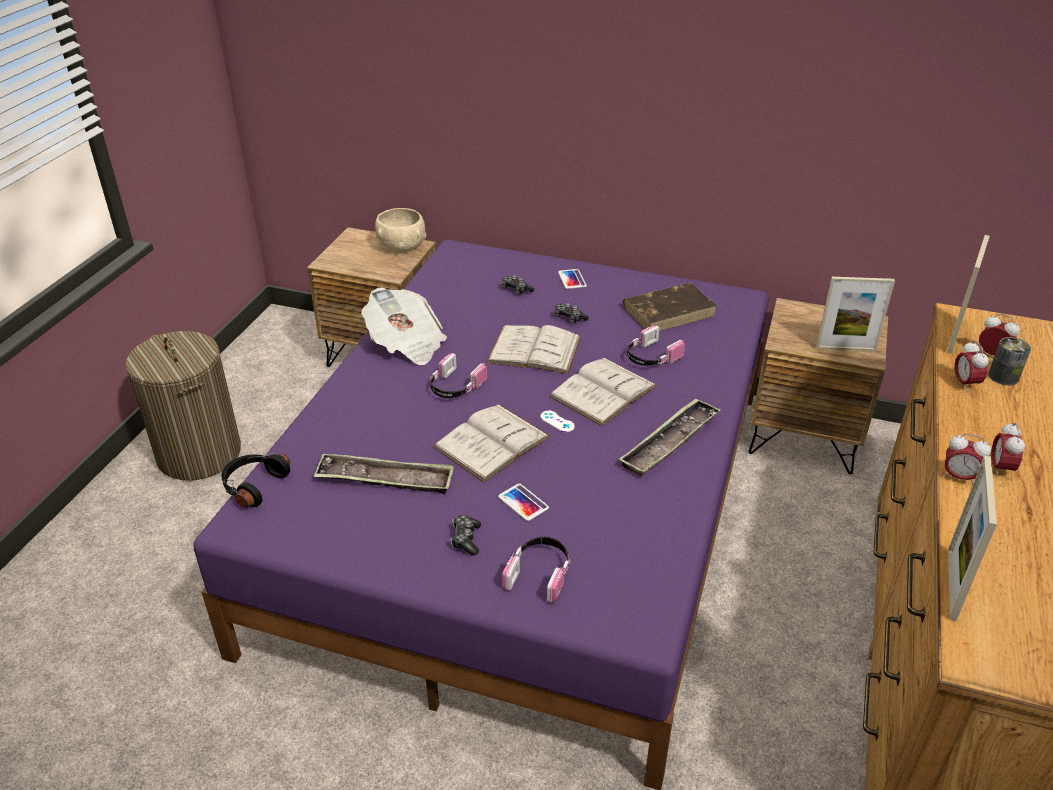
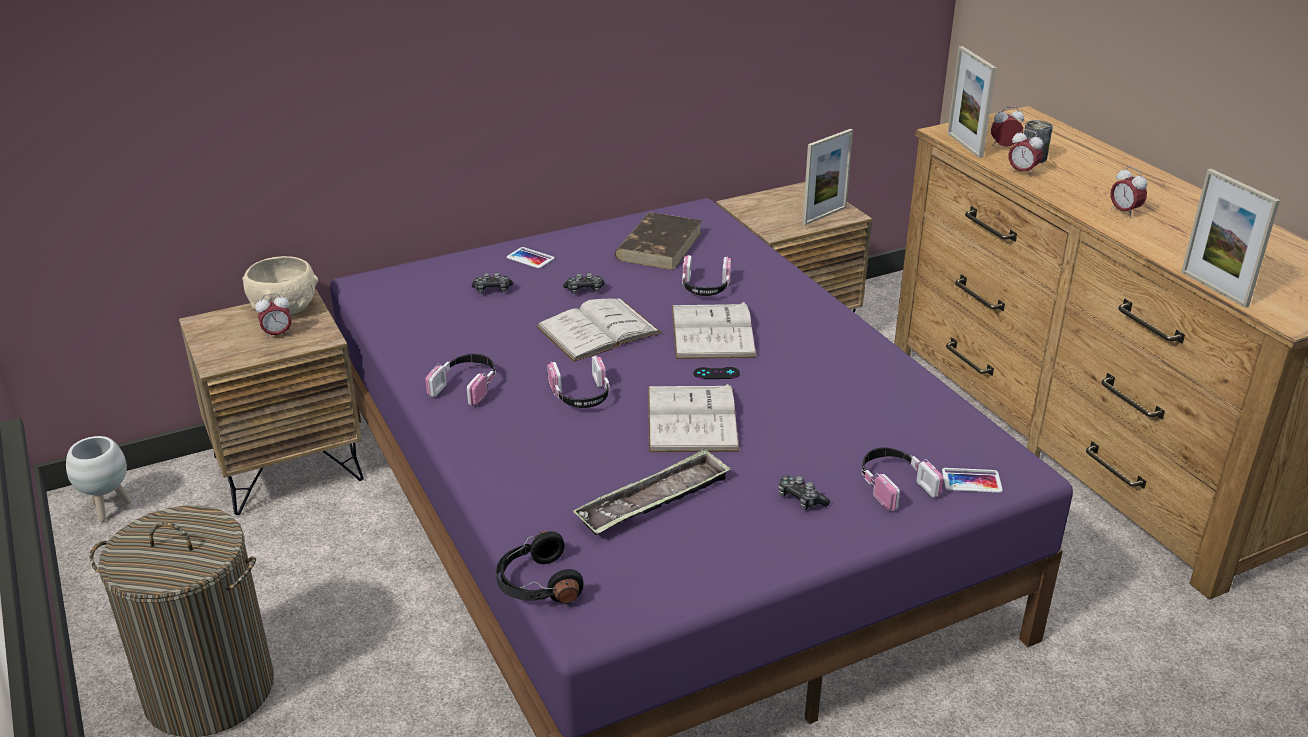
camera: 45 degrees left, 5 degrees down
(283, 328) = (109, 508): none -> white planter
(406, 344) = (466, 386): newspaper -> headphones
(523, 502) = (795, 446): phone -> phone (971, 481)
(557, 421) = (716, 373): white game controller -> black game controller
(669, 442) = (824, 340): tray -> none
(958, 477) = (1114, 228): alarm clock -> alarm clock (277, 334)

